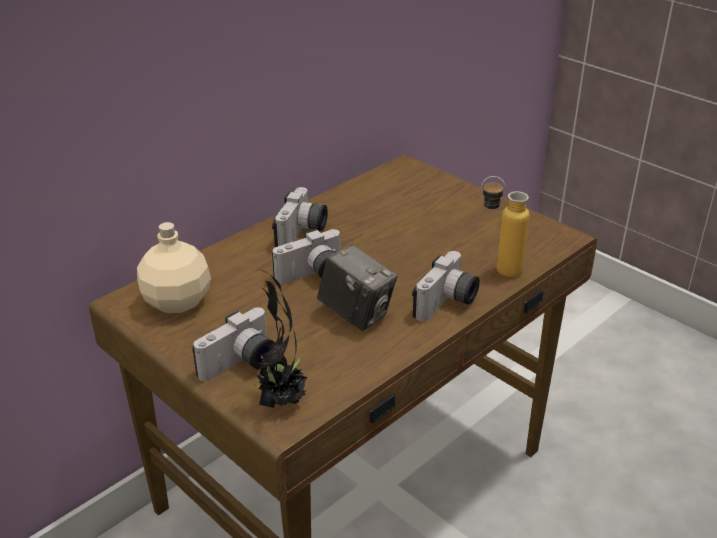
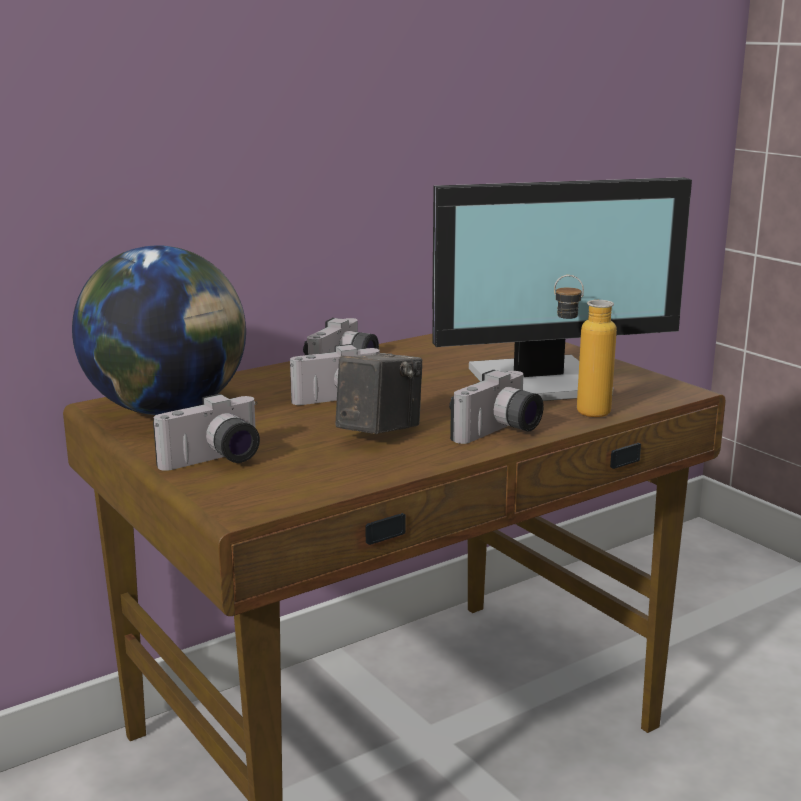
camera: 10 degrees right, 15 degrees down
(178, 301) = (167, 410): beige bottle -> globe
(281, 399) = (249, 491): potted plant -> none
(356, 314) = (379, 432): camera -> camera turned 105 degrees counterclockwise
(461, 237) = (542, 383): none -> monitor

